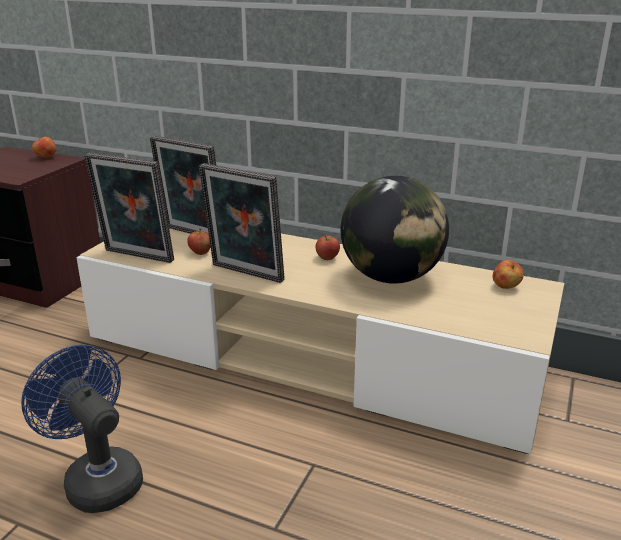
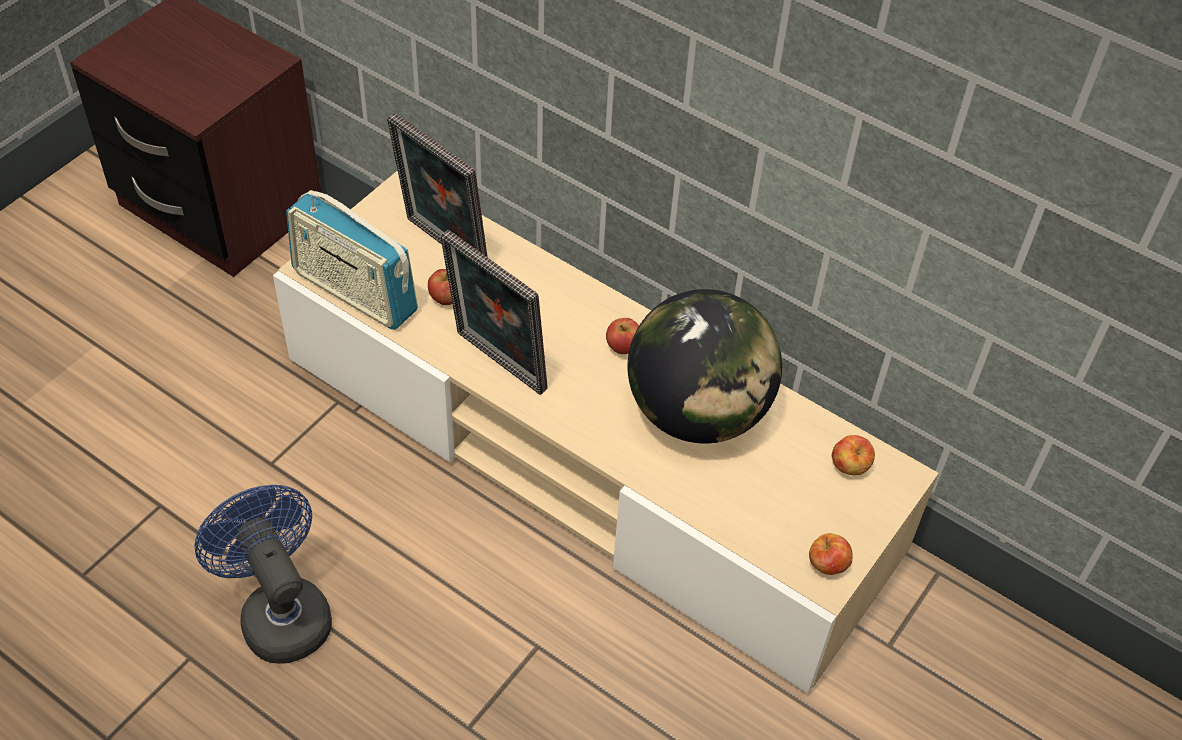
camera: 10 degrees right, 25 degrees up
(46, 157) = (238, 48): apple -> apple (827, 566)
(136, 257) = (354, 292): picture frame -> radio

